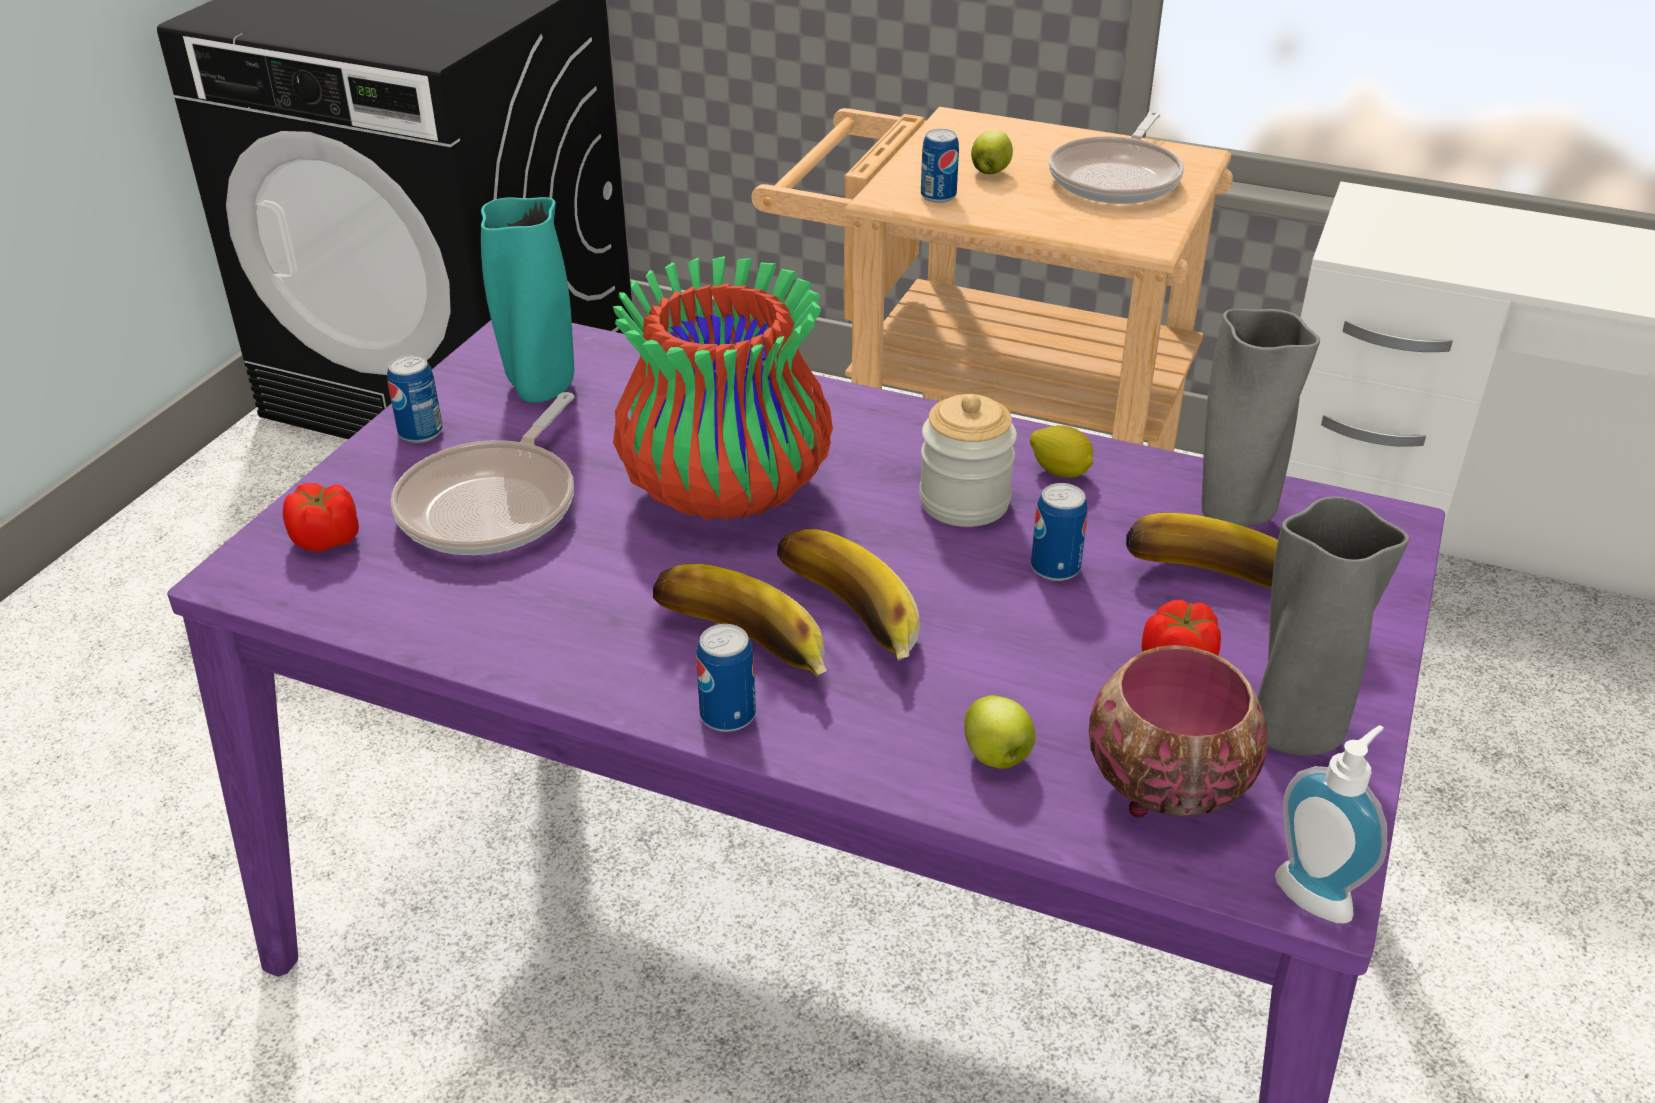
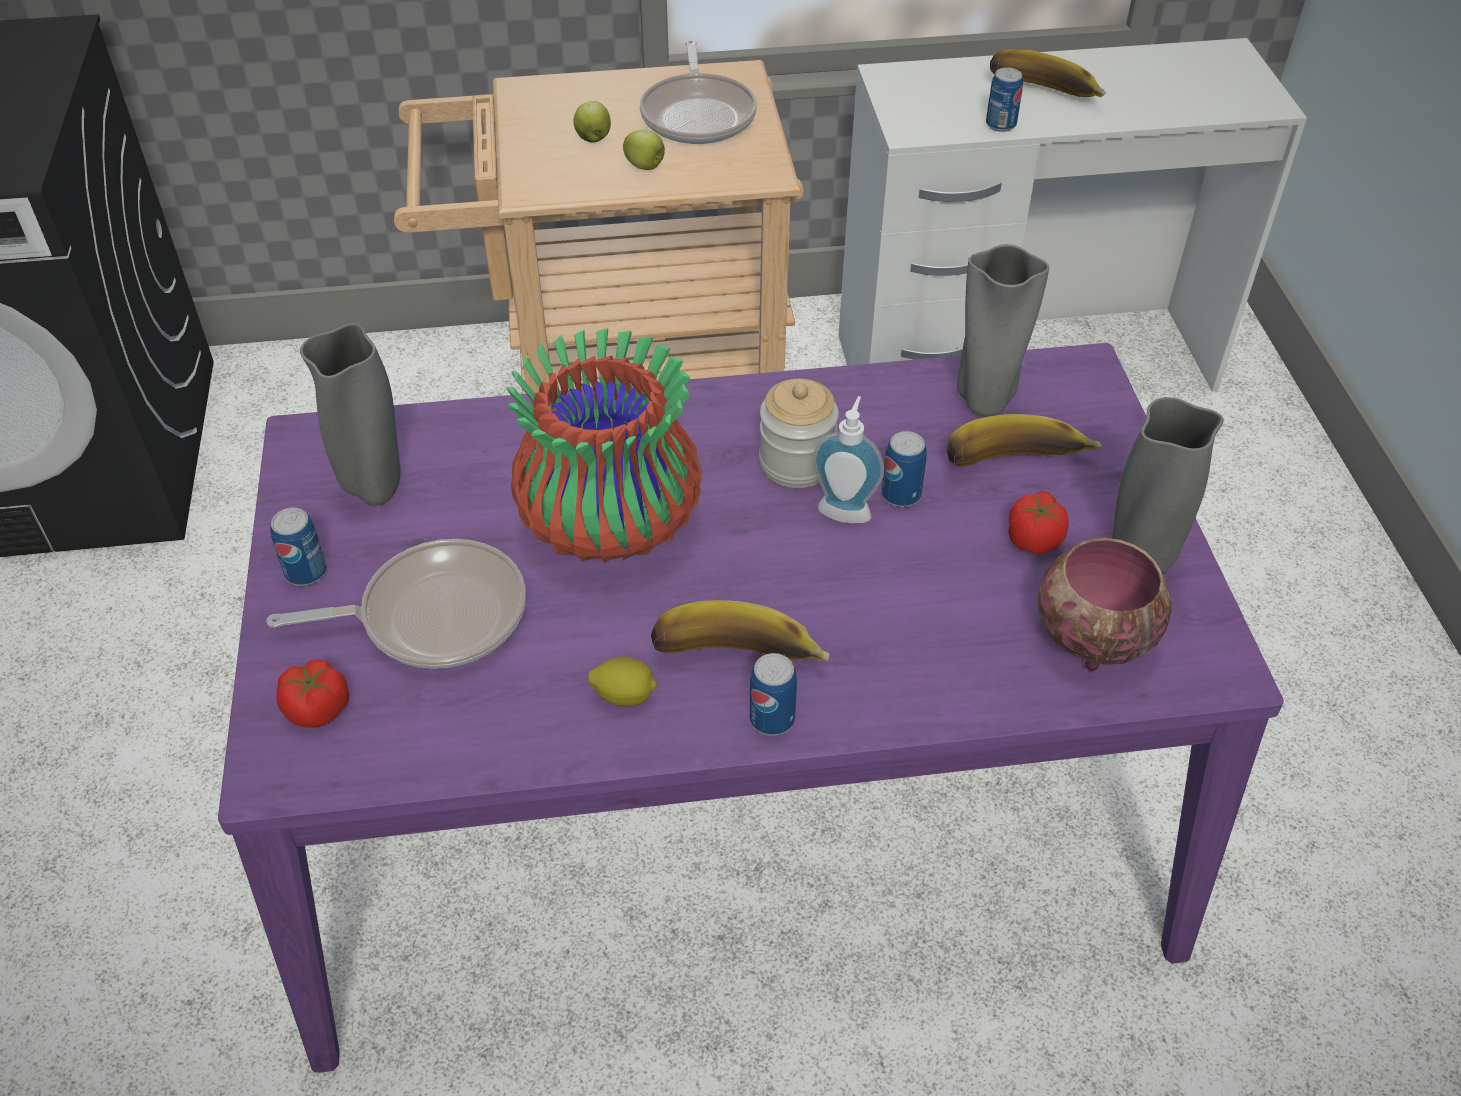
camera: 30 degrees left, 10 degrees up
(494, 504) = (434, 615): frying pan -> frying pan turned 90 degrees counterclockwise
(541, 388) = (374, 487): turquoise vase -> grey vase
(842, 622) = (791, 604): banana -> banana (1042, 95)
(938, 196) = (570, 177): can -> can (1000, 124)
(997, 758) = (976, 667): apple -> apple (646, 167)
(1060, 472) = (844, 409): lemon -> lemon (624, 696)
(1318, 891) = (1229, 672): soap dispenser -> soap dispenser (845, 508)

